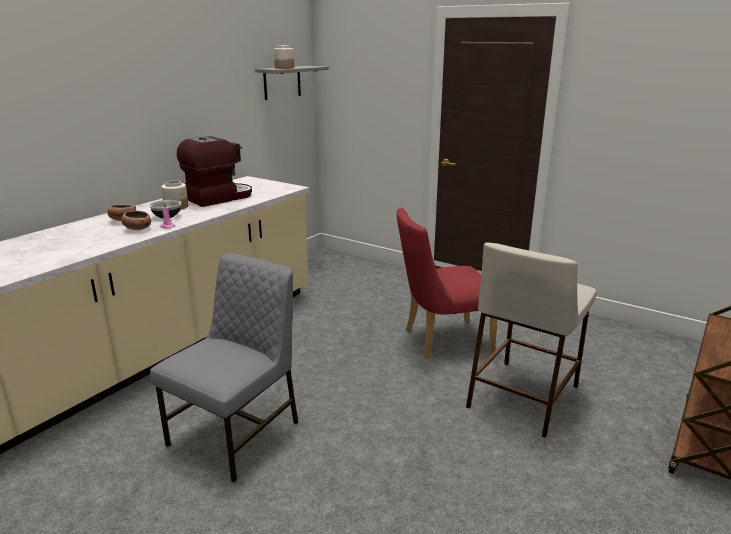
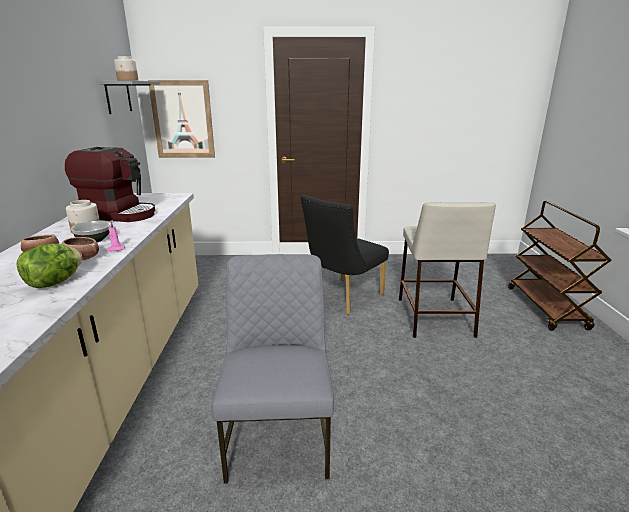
camera: 35 degrees left, 0 degrees up
(98, 242) = (54, 283): none -> lettuce
(218, 197) = (119, 214): coffee machine -> coffee machine turned 90 degrees clockwise
(350, 107) = (183, 120): none -> picture
(441, 341) = (342, 298): red chair -> black chair

